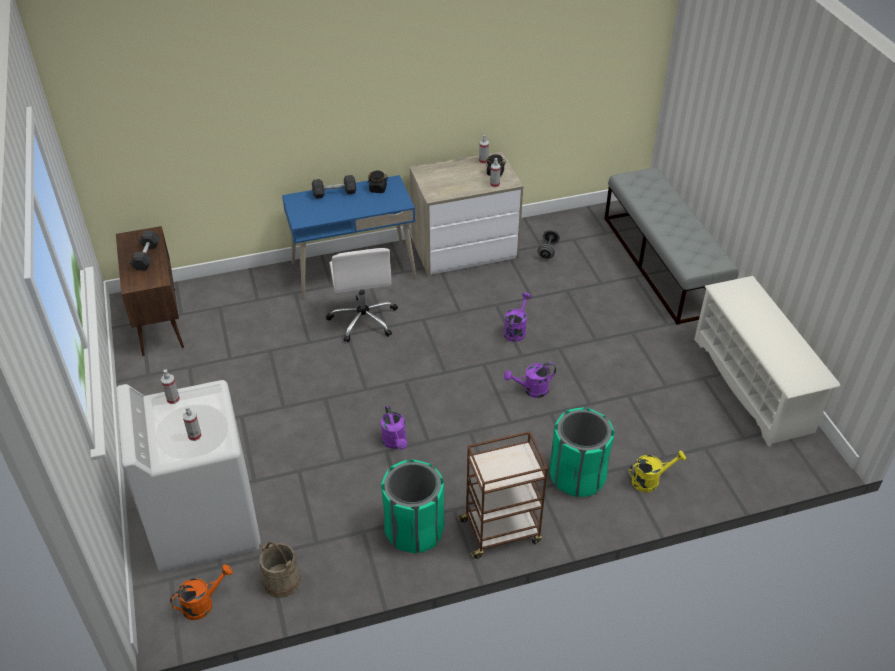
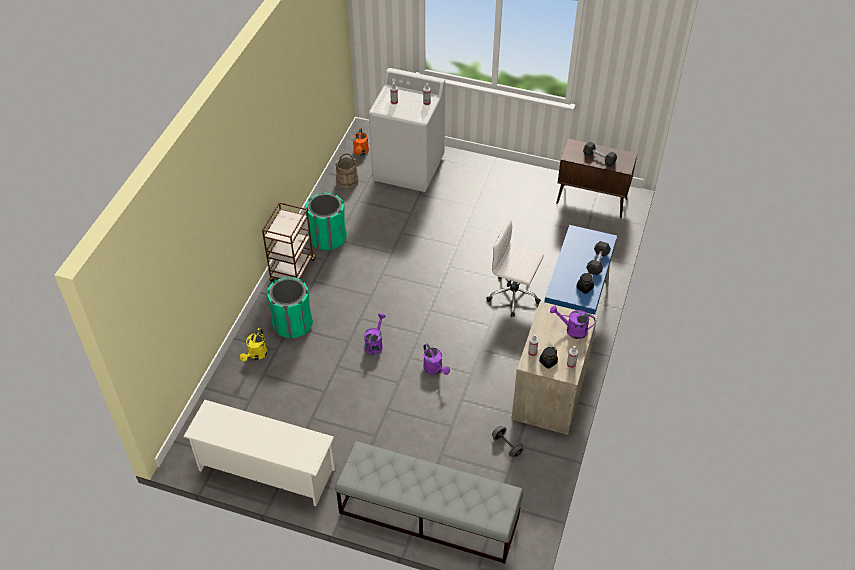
camera: 125 degrees right, 5 degrees up
(395, 443) = (393, 259): purple watering can -> purple watering can (572, 330)

